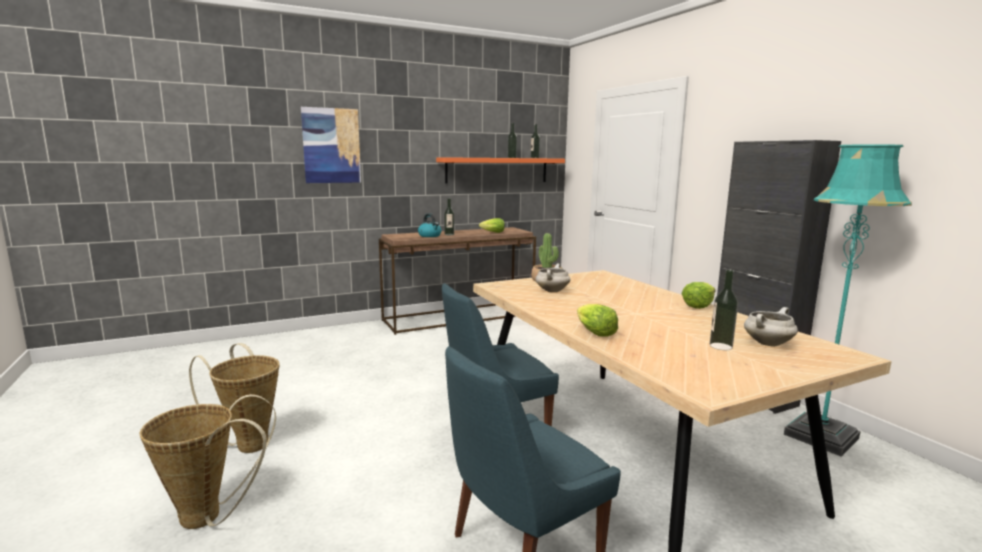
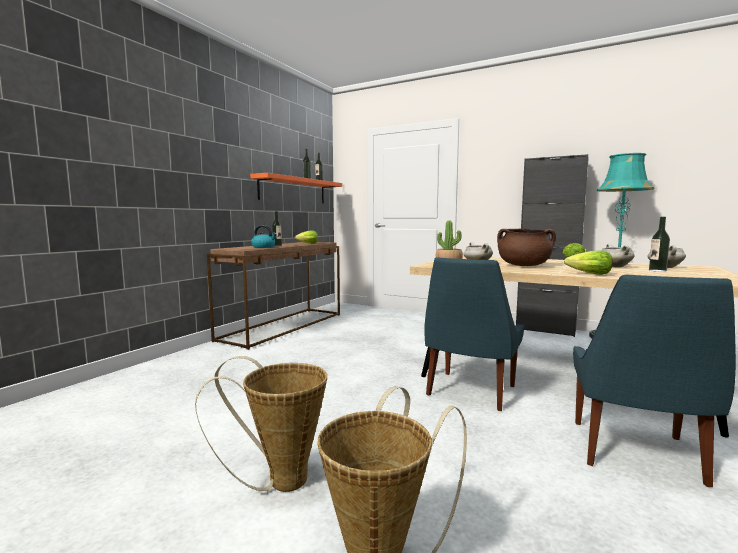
camera: 35 degrees left, 5 degrees down
(331, 146) = (158, 150): picture -> none
(590, 303) = (524, 265): none -> brown cooking pot
(694, 328) = (614, 267): none -> white cooking pot

